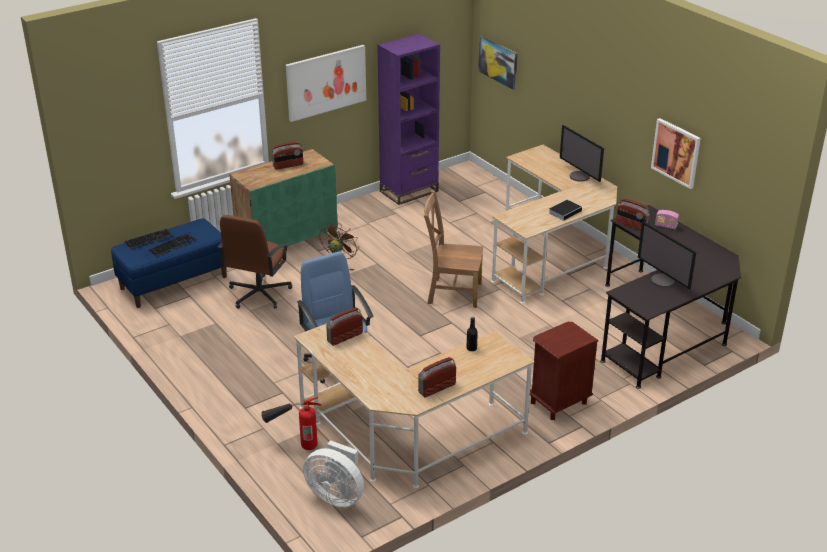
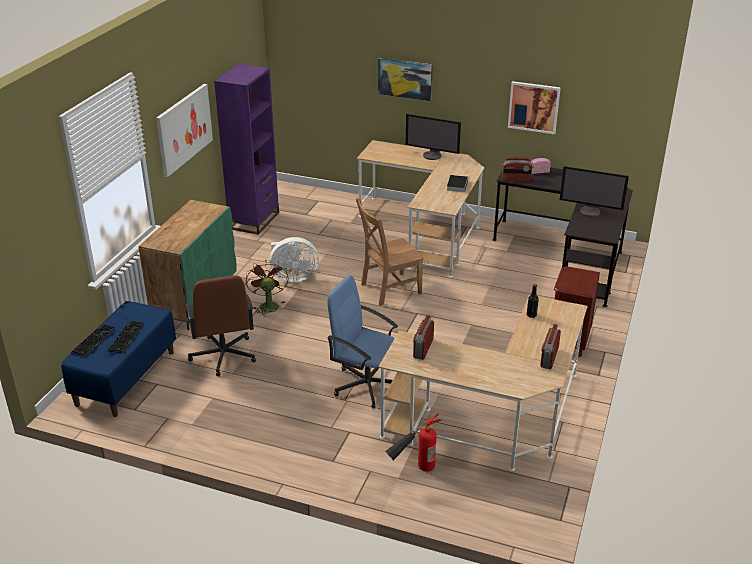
camera: 35 degrees left, 0 degrees up
(288, 165) = (187, 221): radio -> none
(337, 496) = (501, 497): white fan -> white fan (293, 277)
(498, 62) = (304, 77): picture -> picture (405, 79)

